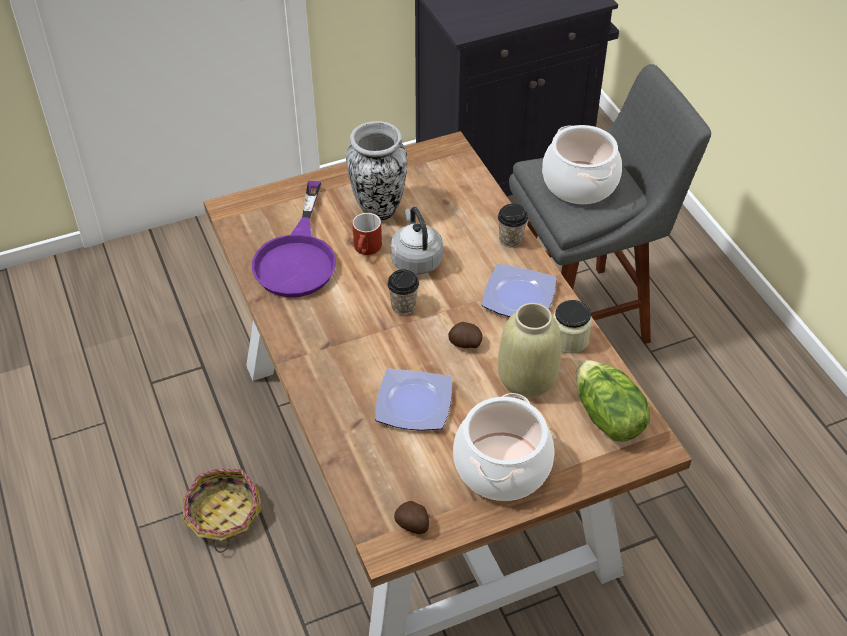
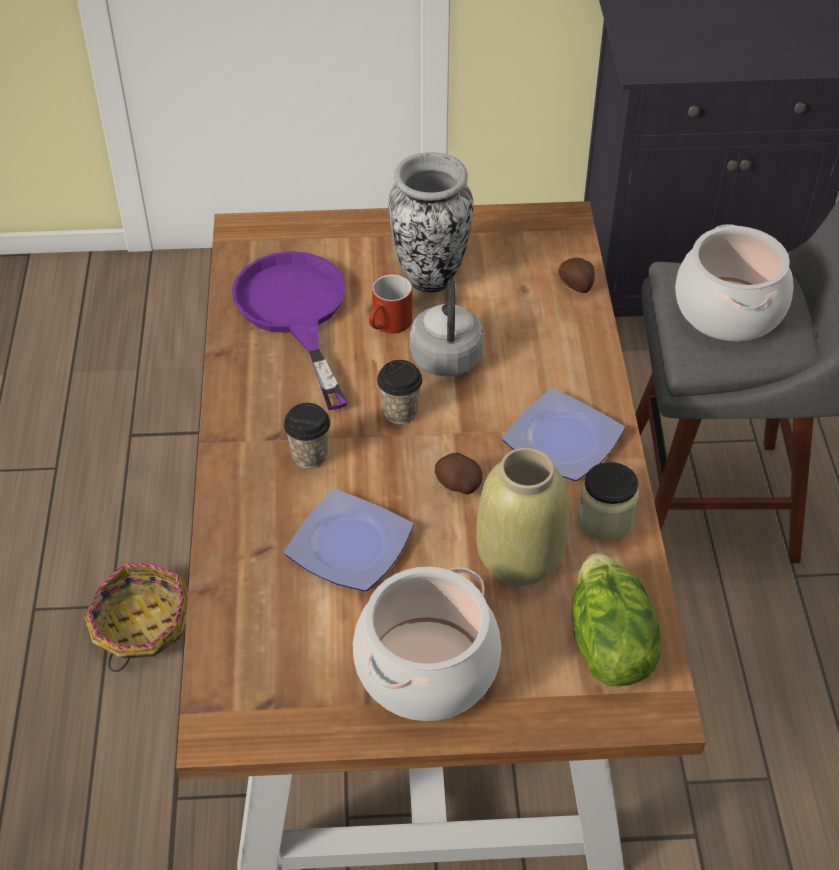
camera: 20 degrees right, 0 degrees up
(298, 257) = (295, 313): purple frying pan -> purple frying pan turned 135 degrees clockwise
(413, 525) = (267, 711): potato -> potato (576, 285)
(511, 239) = (588, 361): cup -> cup (309, 456)

